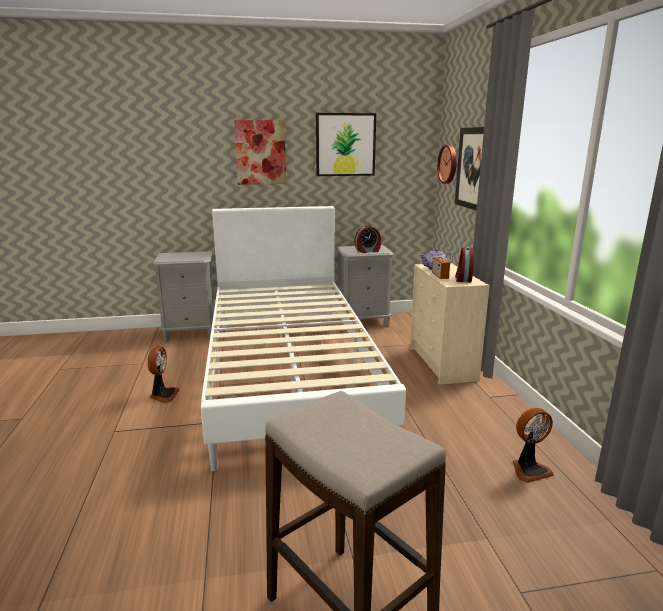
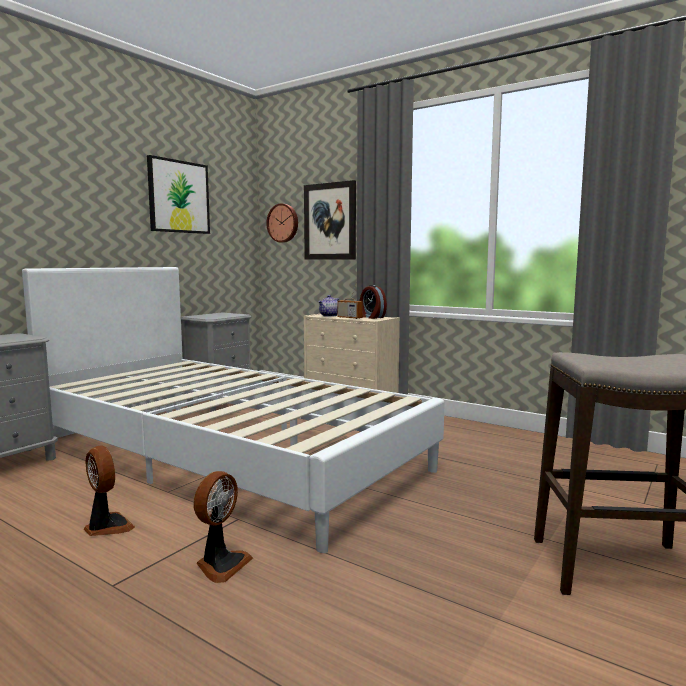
camera: 45 degrees left, 10 degrees down
(260, 152) = (84, 195): picture -> none
(368, 251) = (225, 316): alarm clock -> none
(529, 469) = (525, 448): fan -> fan (221, 564)

